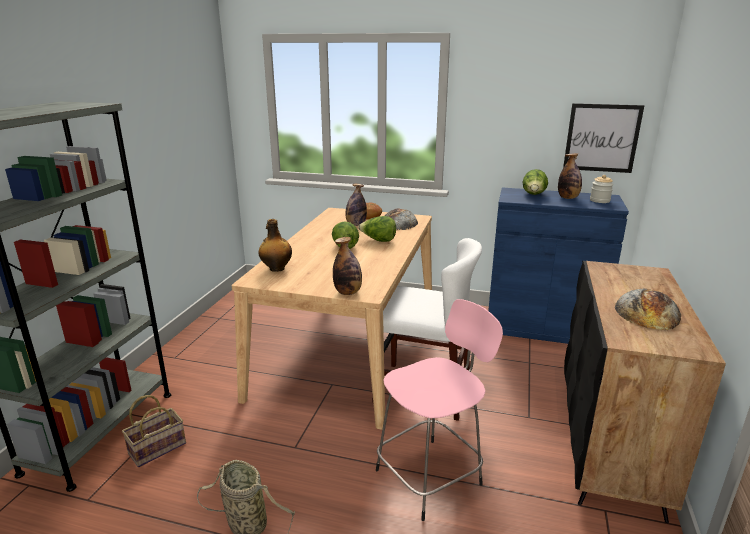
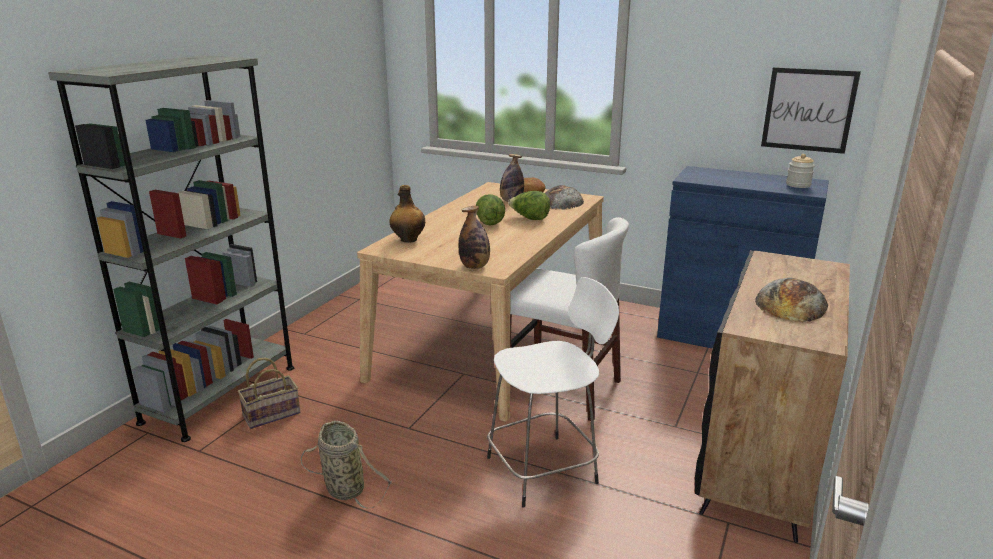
camera: 10 degrees right, 0 degrees up
(431, 475) = (545, 469): pink stool -> white stool
(533, 195) = (720, 175): lettuce -> none
(568, 198) = (760, 180): bottle -> none

